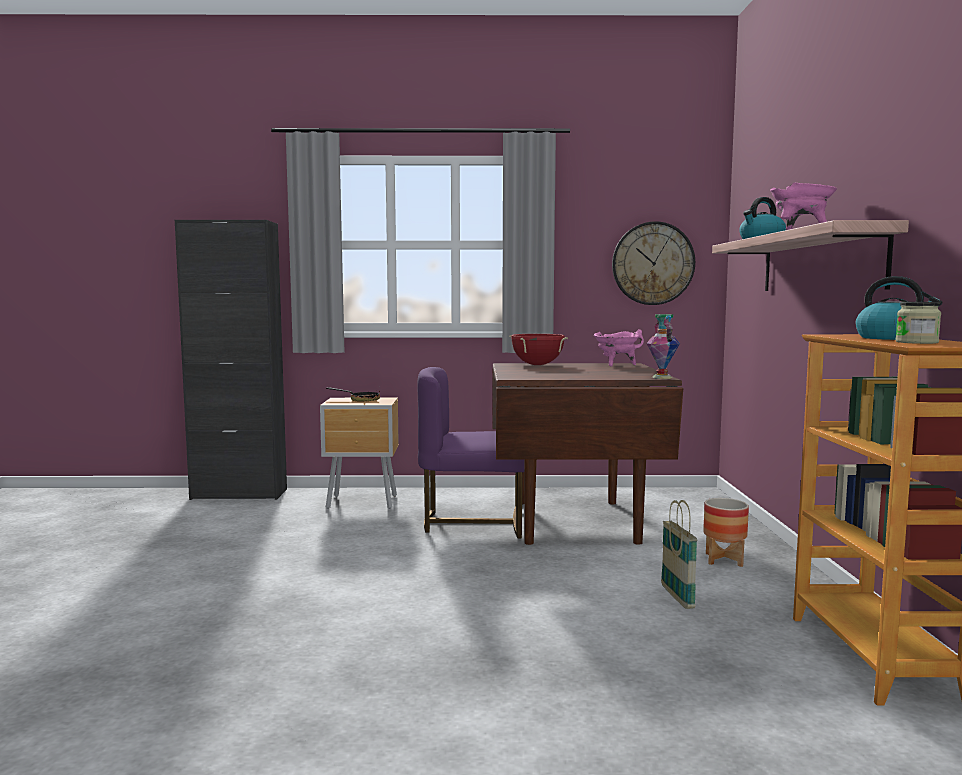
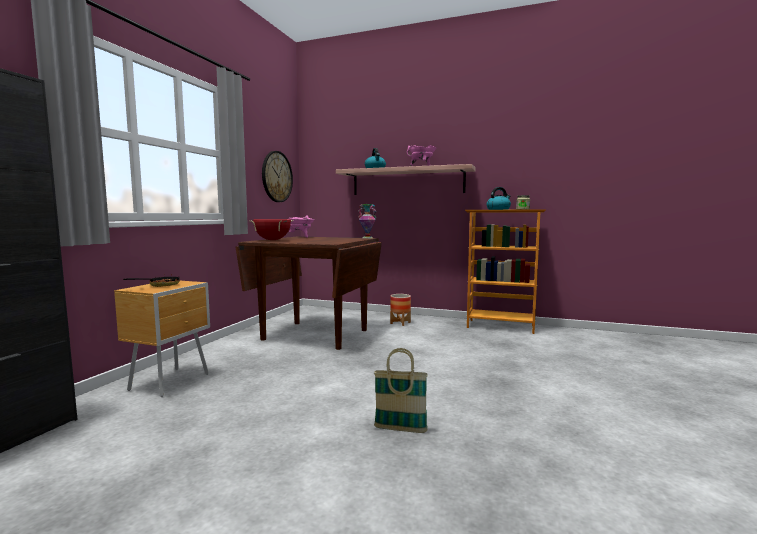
camera: 70 degrees left, 0 degrees up
(473, 522) = (282, 355): purple chair -> none
(677, 597) = (436, 337): basket -> basket (400, 429)

